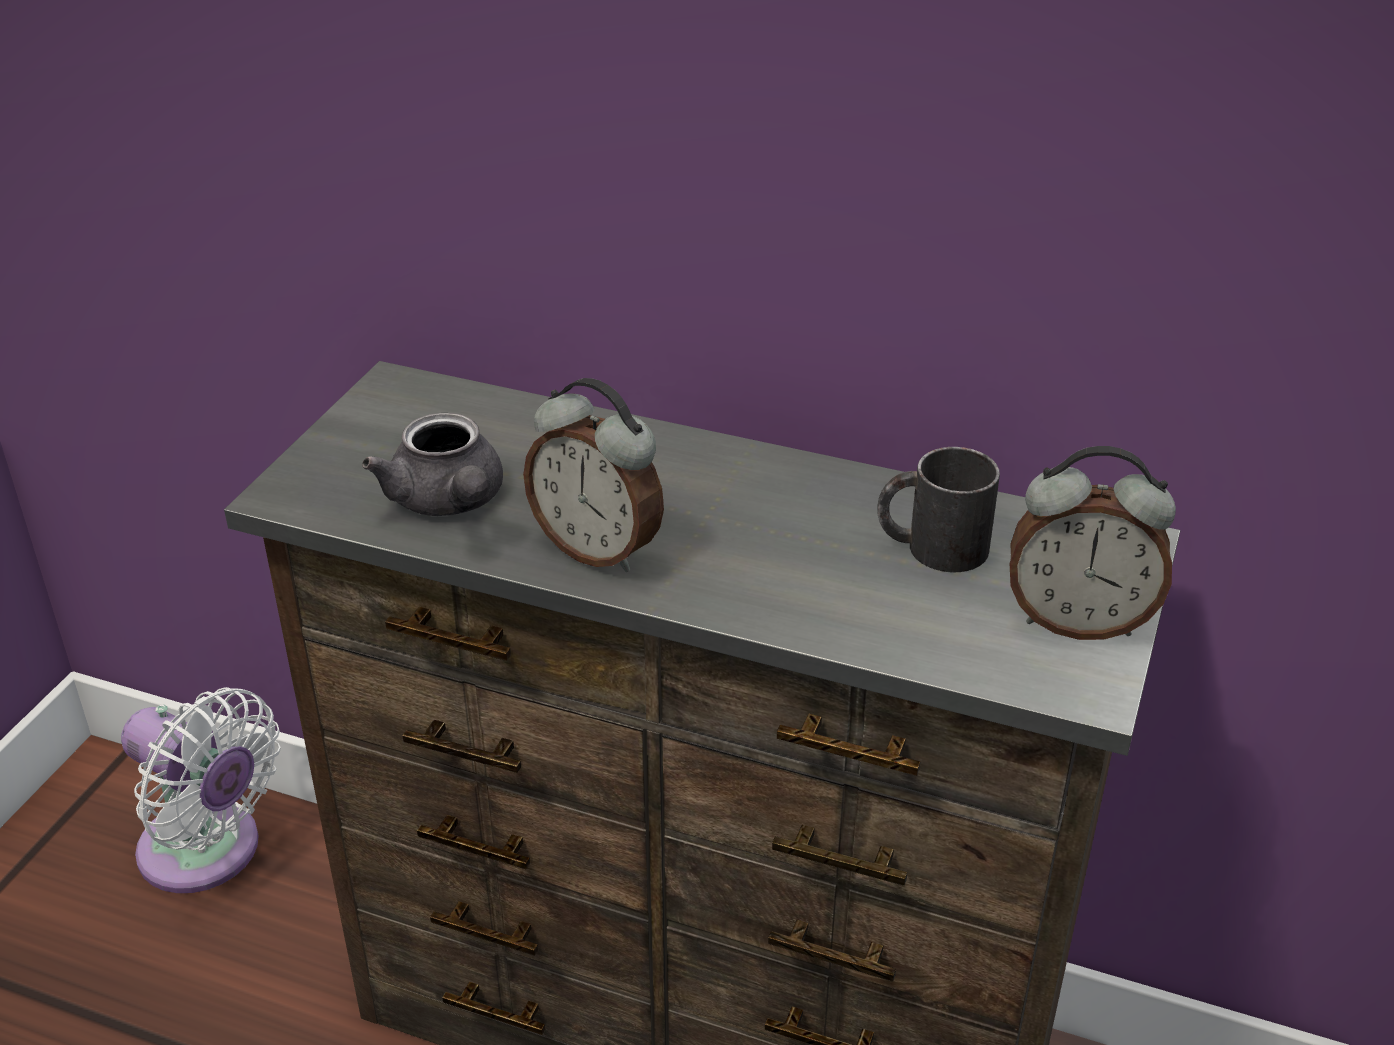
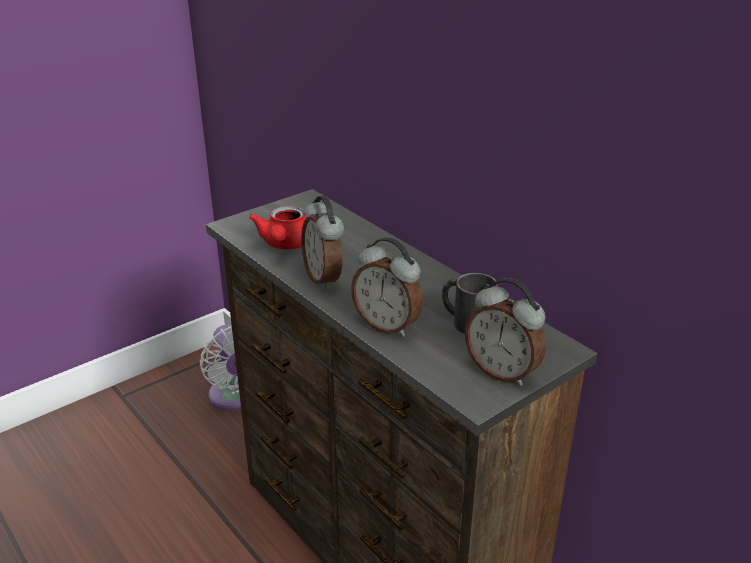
camera: 30 degrees right, 5 degrees down
(449, 502) = (285, 245): grey teapot -> red teapot
(809, 604) = (388, 325): none -> alarm clock

